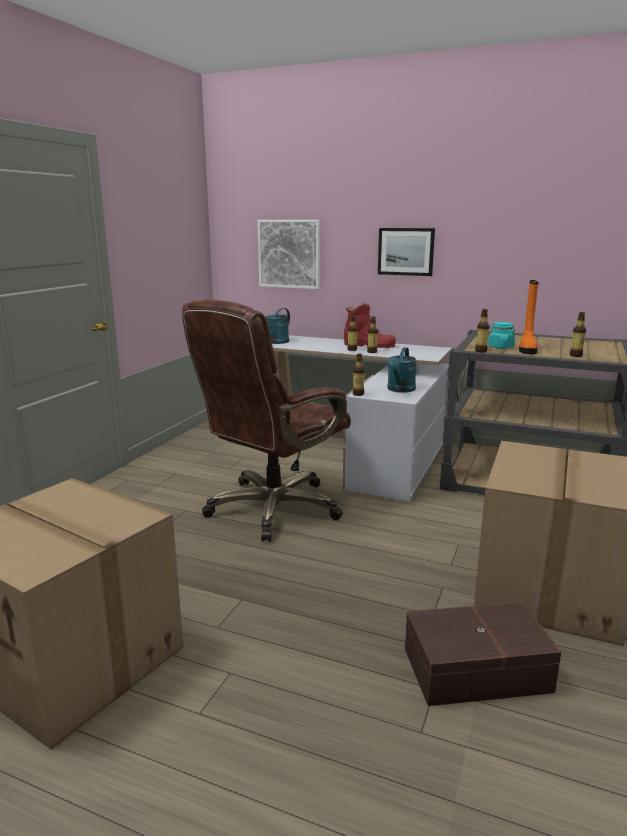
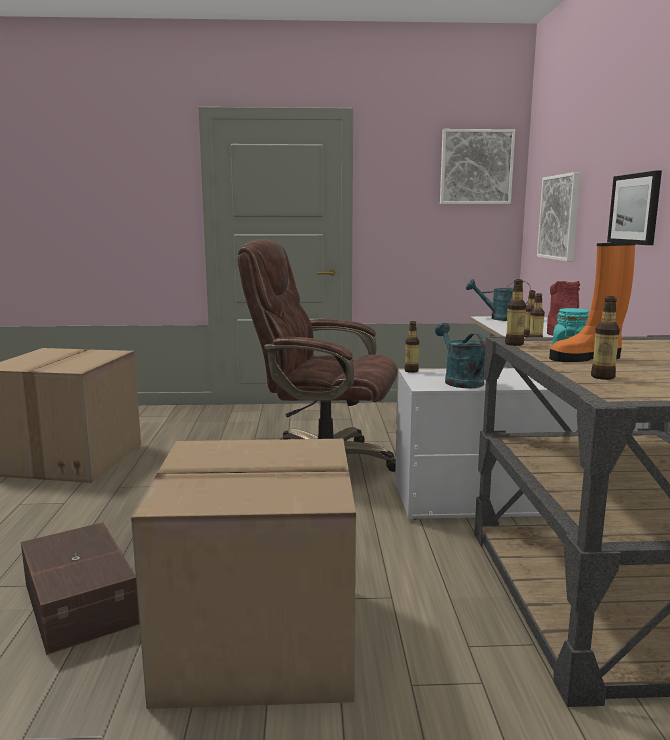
camera: 65 degrees right, 5 degrees down
(183, 206) = (476, 167): none -> picture
(400, 390) = (459, 381): turquoise watering can -> turquoise watering can turned 75 degrees clockwise

